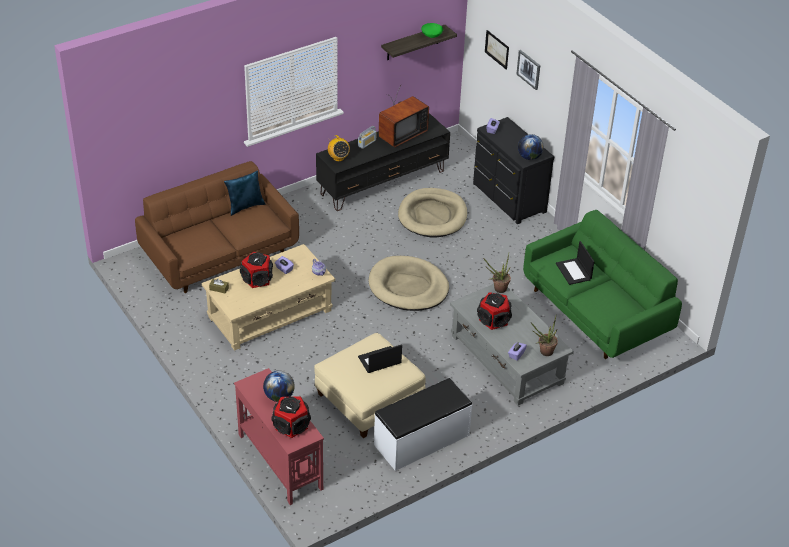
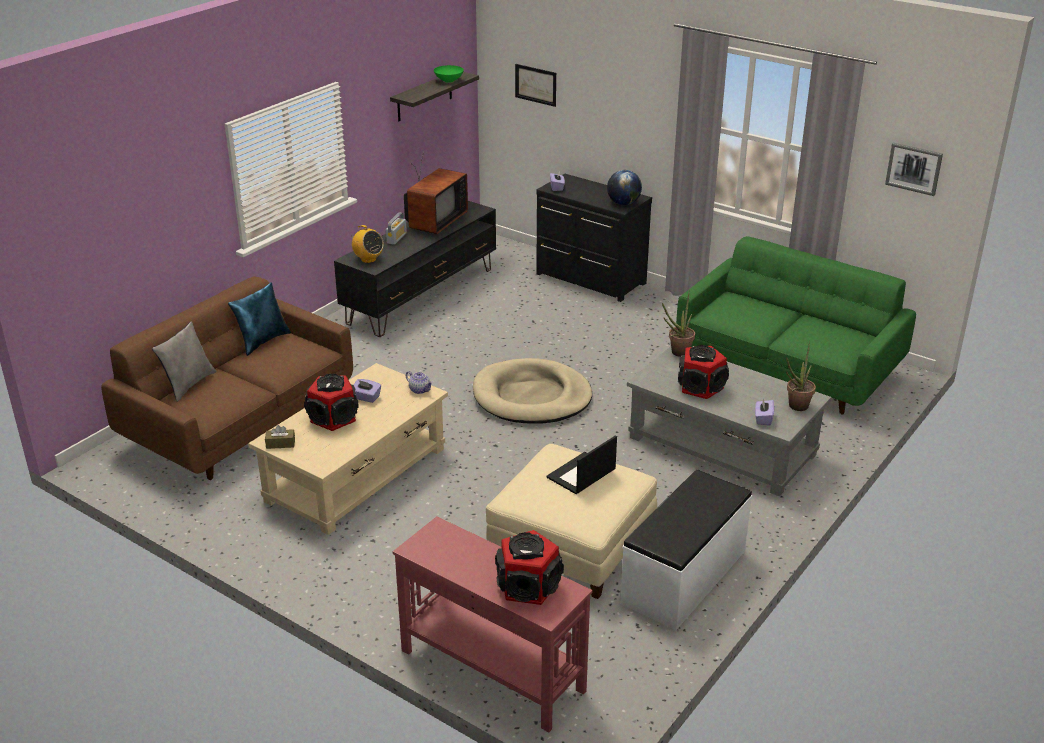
camera: 20 degrees left, 10 degrees down
(187, 229) = (189, 384): none -> grey pillow
(279, 397) = (480, 551): globe -> none
(432, 216) = (509, 315): beige dog bed -> none
(529, 69) = (594, 90): picture -> picture (914, 168)
(574, 272) = (754, 315): laptop -> none

